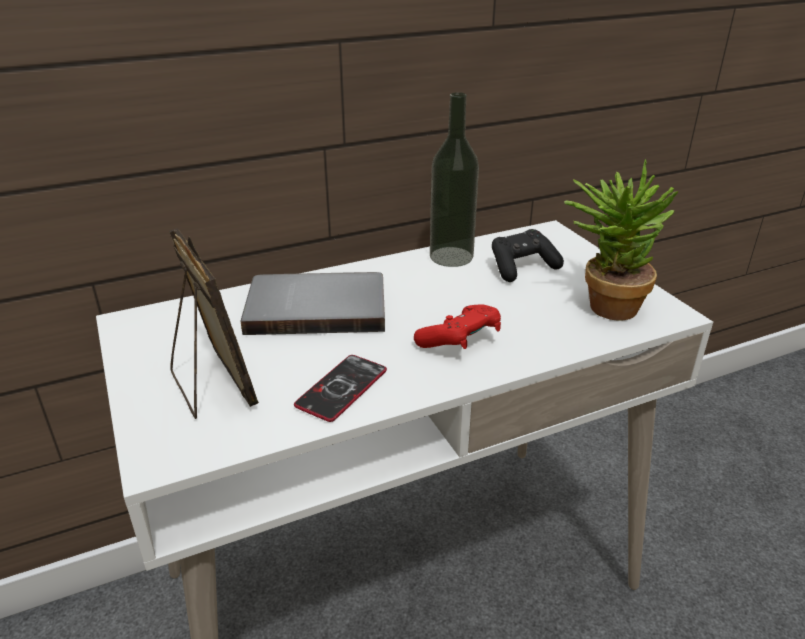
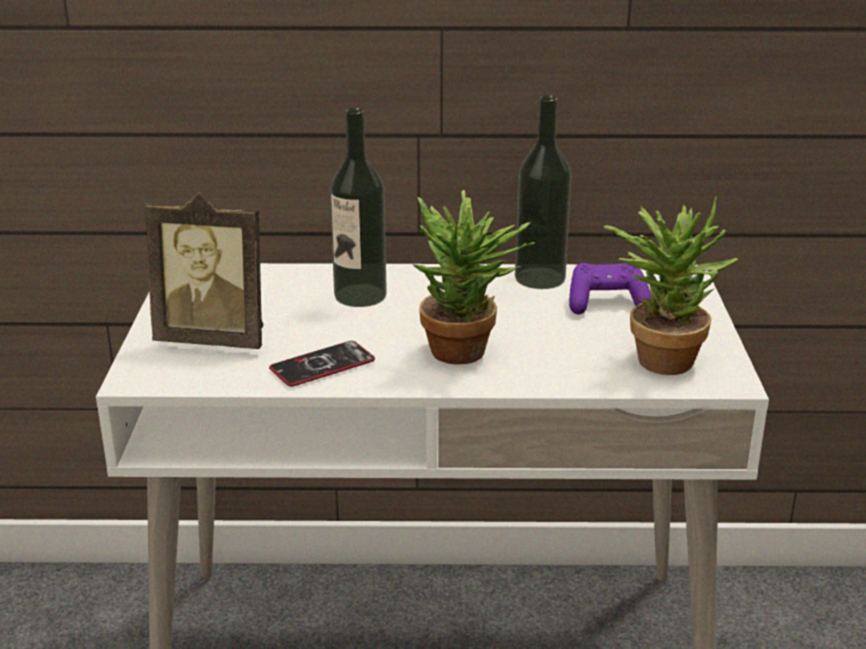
camera: 25 degrees right, 5 degrees down
(211, 387) = (215, 338): picture frame -> picture frame turned 105 degrees clockwise
(317, 306) = (360, 295): grey book -> bottle
(460, 342) = (468, 354): red game controller -> potted plant
(522, 267) = (607, 304): black game controller -> purple game controller

